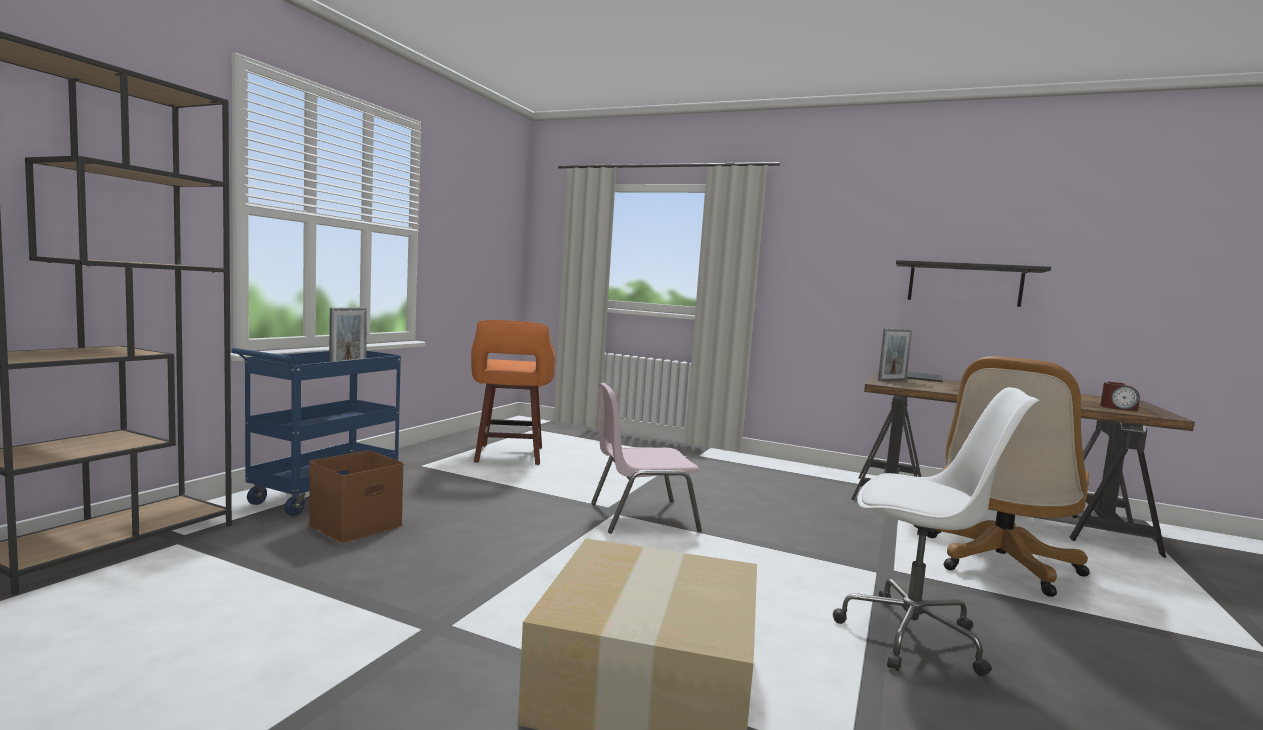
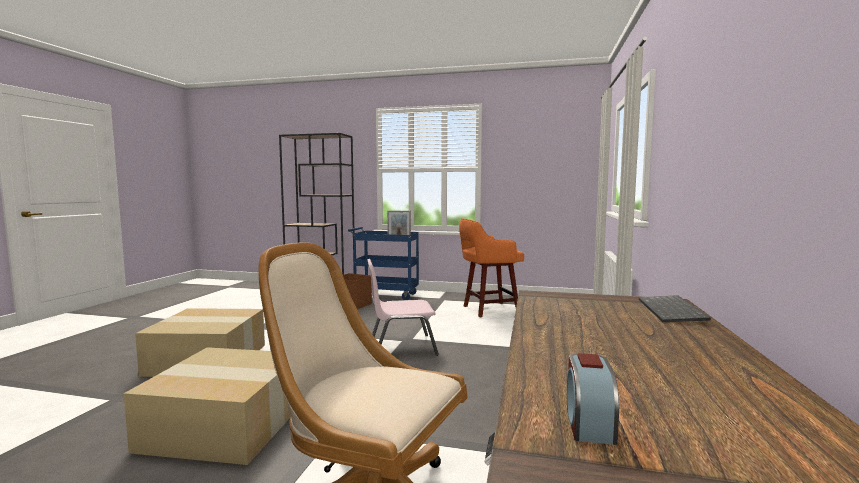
camera: 80 degrees right, 0 degrees up
(641, 516) = (401, 347): pink chair -> pink chair turned 75 degrees counterclockwise
(892, 380) = (588, 300): picture frame -> none
(914, 637) = (223, 425): white office chair -> cardboard box
(964, 284) = (754, 151): black shelf -> none

